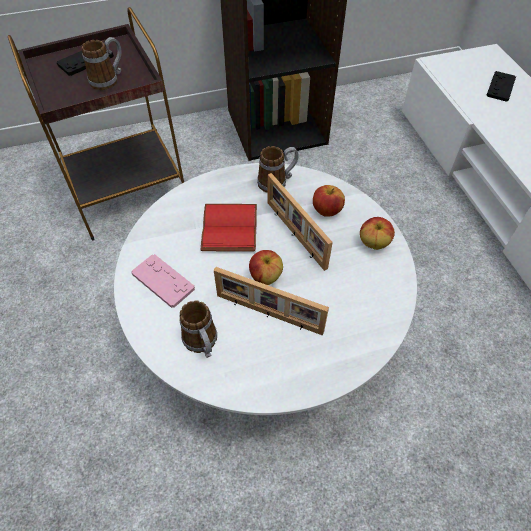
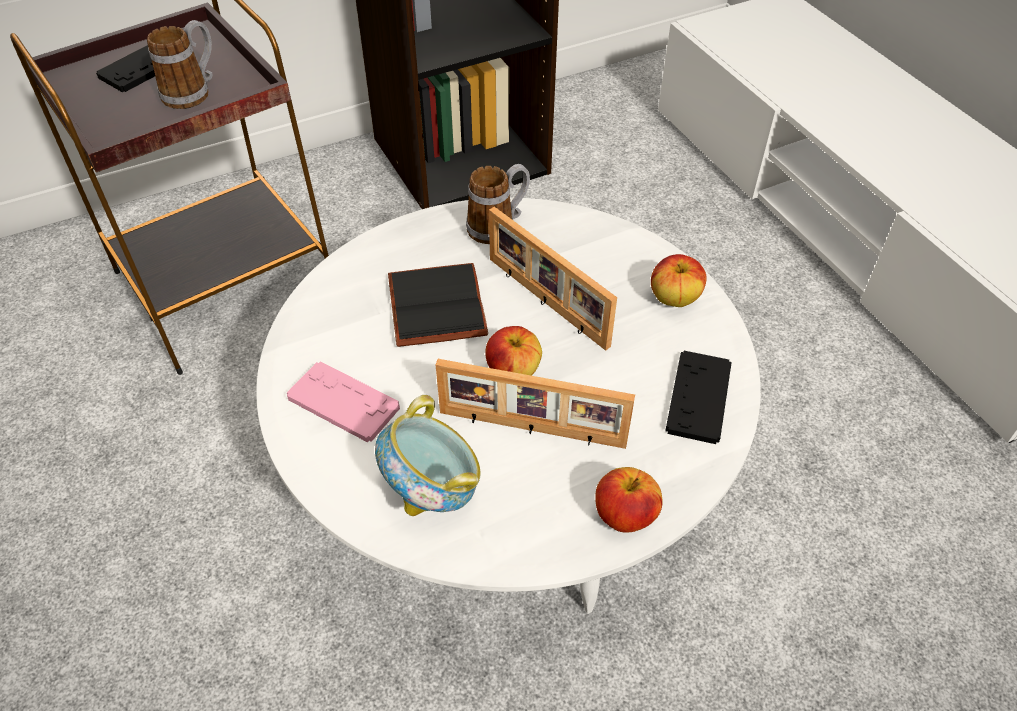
camera: 10 degrees left, 5 degrees down
(202, 344) = (433, 491): mug -> bowl
(227, 227) = (433, 305): red book -> black book
(326, 210) = (588, 259): apple -> apple (625, 516)
(500, 87) = (810, 51): black game controller -> black game controller (698, 398)

